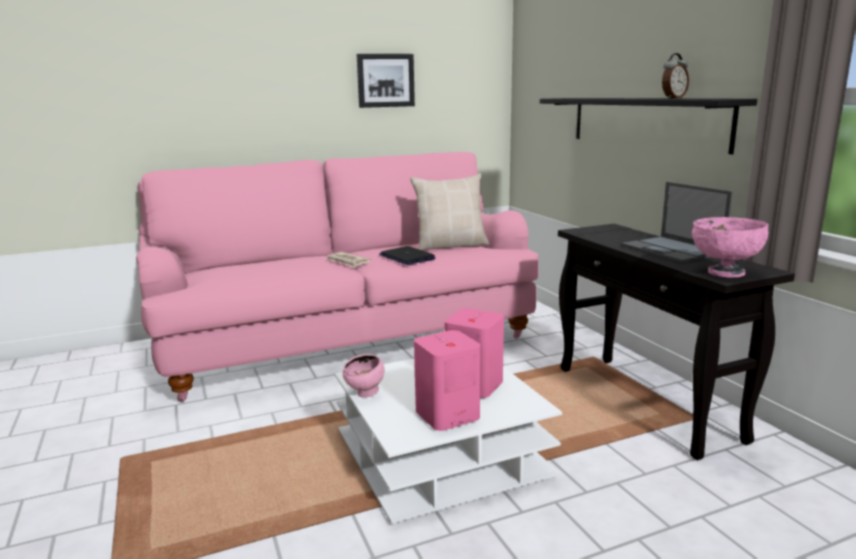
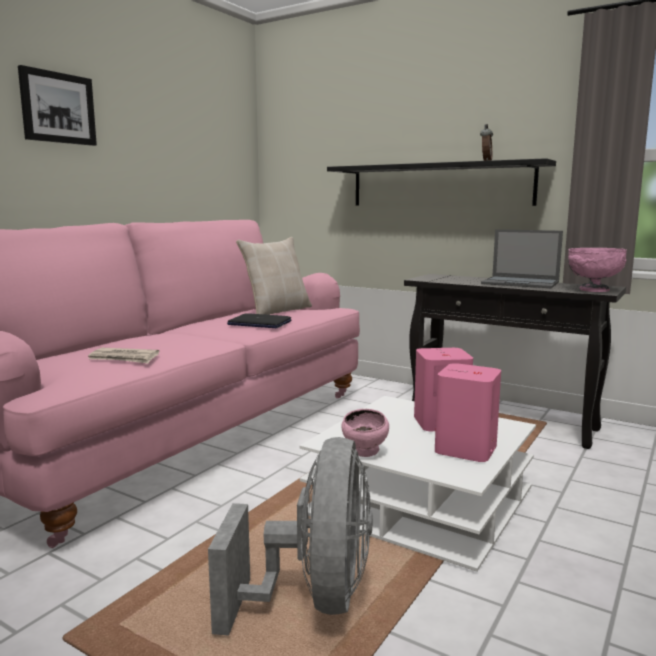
camera: 35 degrees left, 5 degrees down
(263, 493) = (314, 598): none -> grey fan
(347, 262) = (203, 334): newspaper -> newspaper (124, 358)
(385, 80) = (157, 142): picture -> picture (57, 108)

